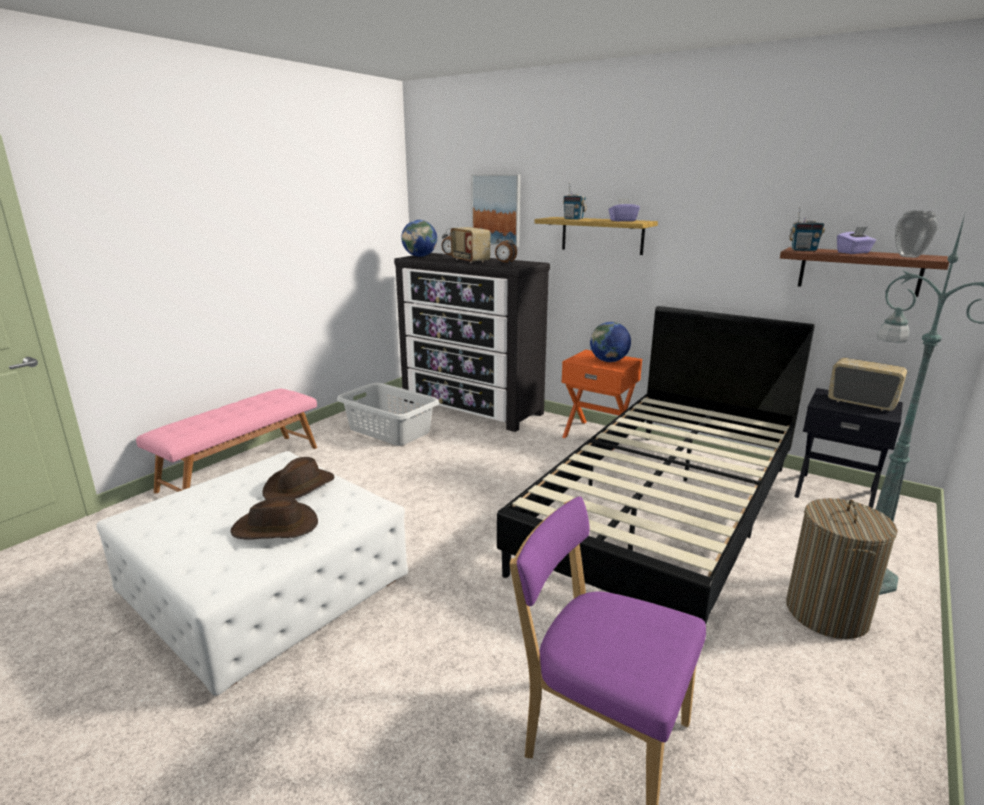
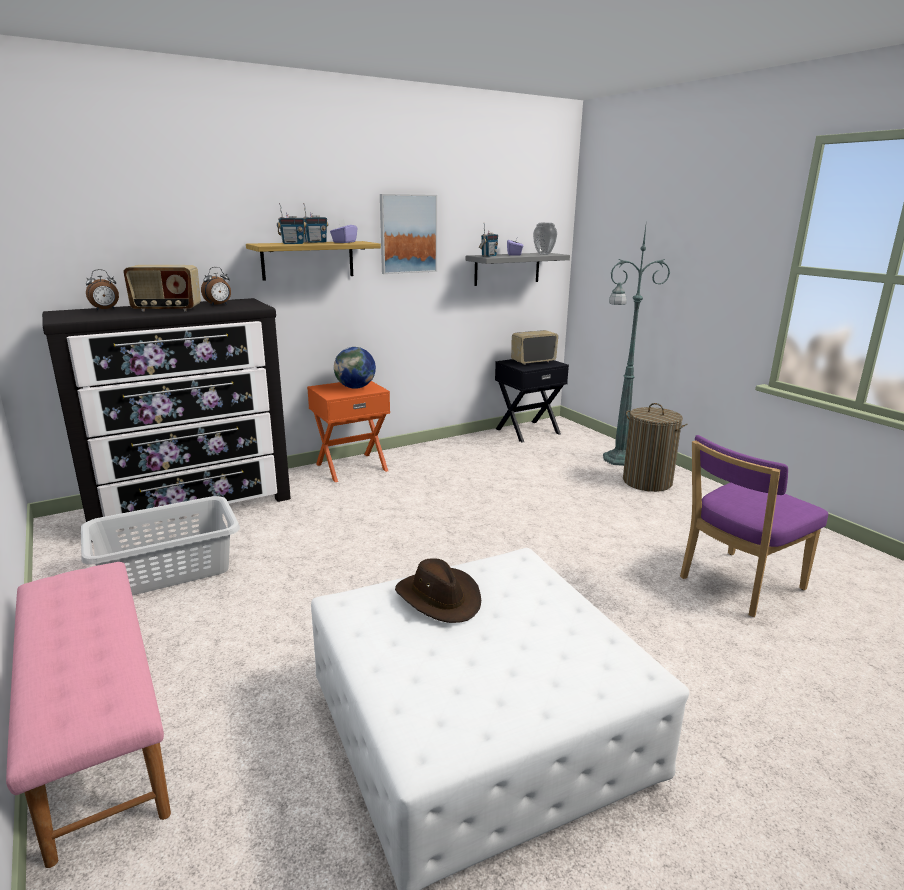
camera: 65 degrees left, 0 degrees up
(276, 528) = (532, 623): brown hat -> none
(420, 256) = (67, 316): globe -> none
(496, 210) = (157, 240): picture -> picture (408, 234)
(603, 219) = (315, 242): none -> radio
(664, 514) = (508, 486): black bed -> none
(859, 271) = (507, 268): brown shelf -> grey shelf

